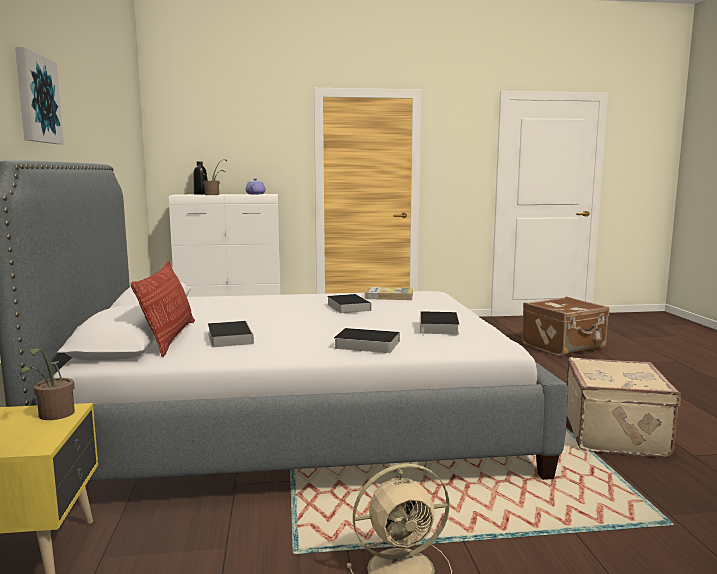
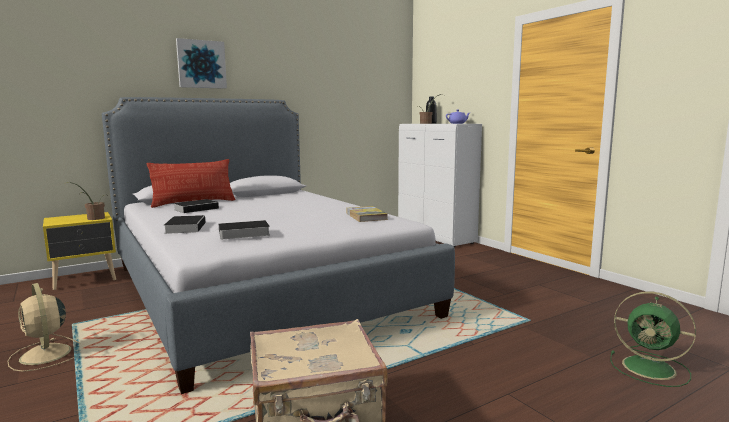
camera: 65 degrees right, 0 degrees up
(347, 307) = (309, 213): book -> none
(564, 346) = (651, 368): brown suitcase -> green fan

